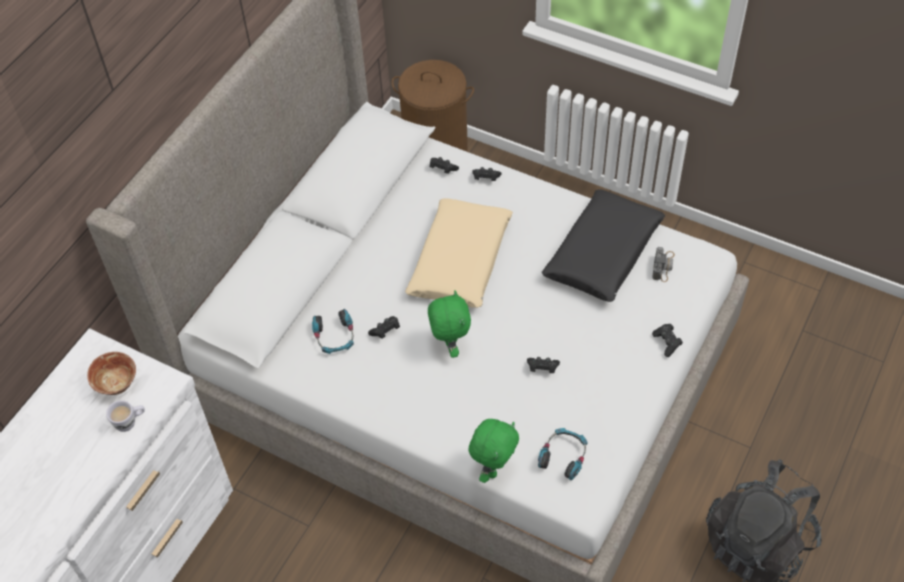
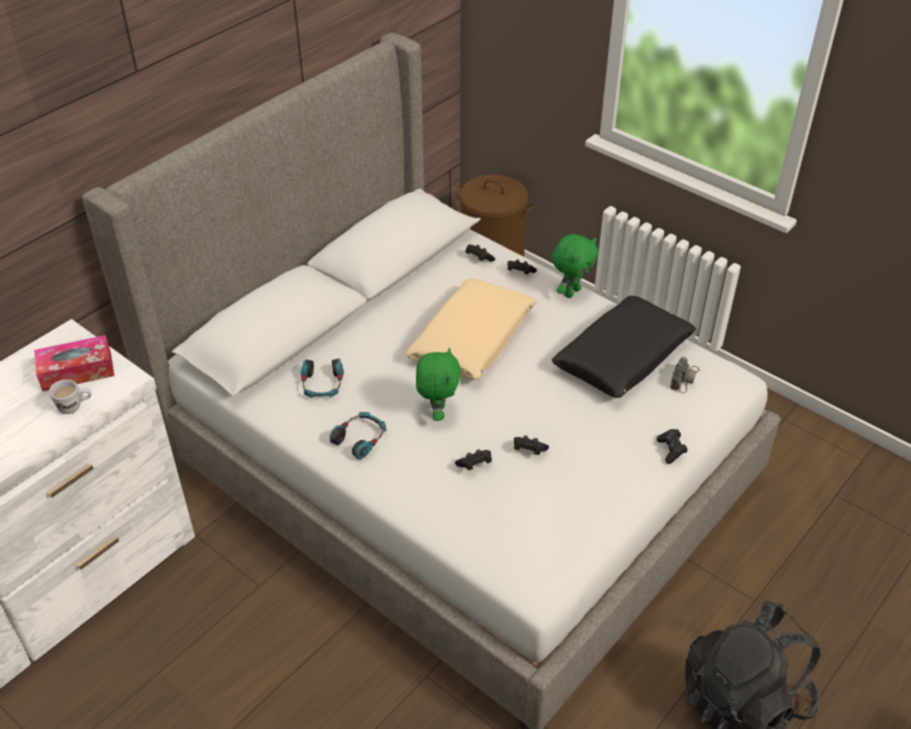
camera: 10 degrees right, 10 degrees down
(117, 384) = (77, 371): bowl -> tissue box
(385, 331) = (375, 388): black game controller -> black game controller (475, 465)
(493, 468) = (448, 537): green plush toy -> green plush toy (571, 292)
(563, 456) = (527, 539): headphones -> headphones (360, 439)

